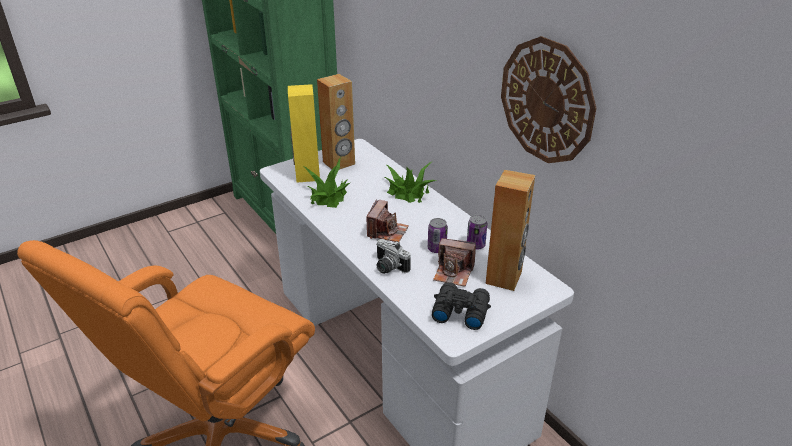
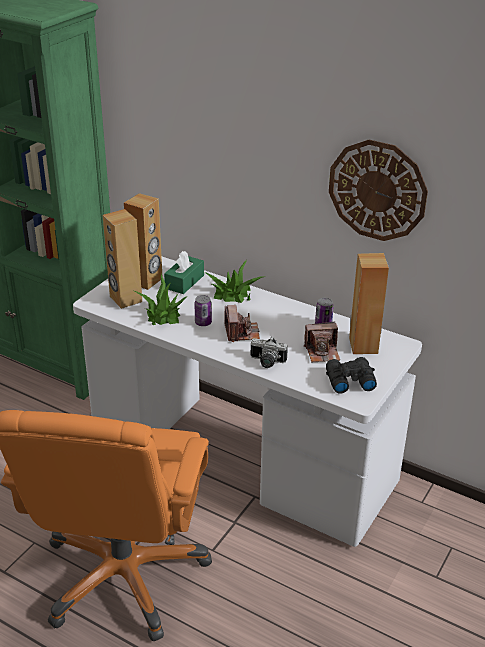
camera: 25 degrees left, 0 degrees up
(307, 175) = (125, 299): yellow speaker -> brown speaker
(372, 171) = (184, 282): none -> green tissue box
(437, 249) = (294, 336): can -> can (203, 323)

